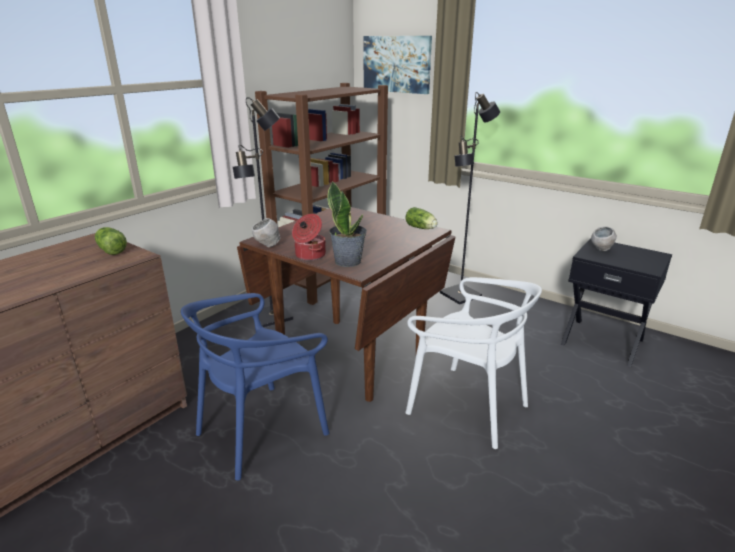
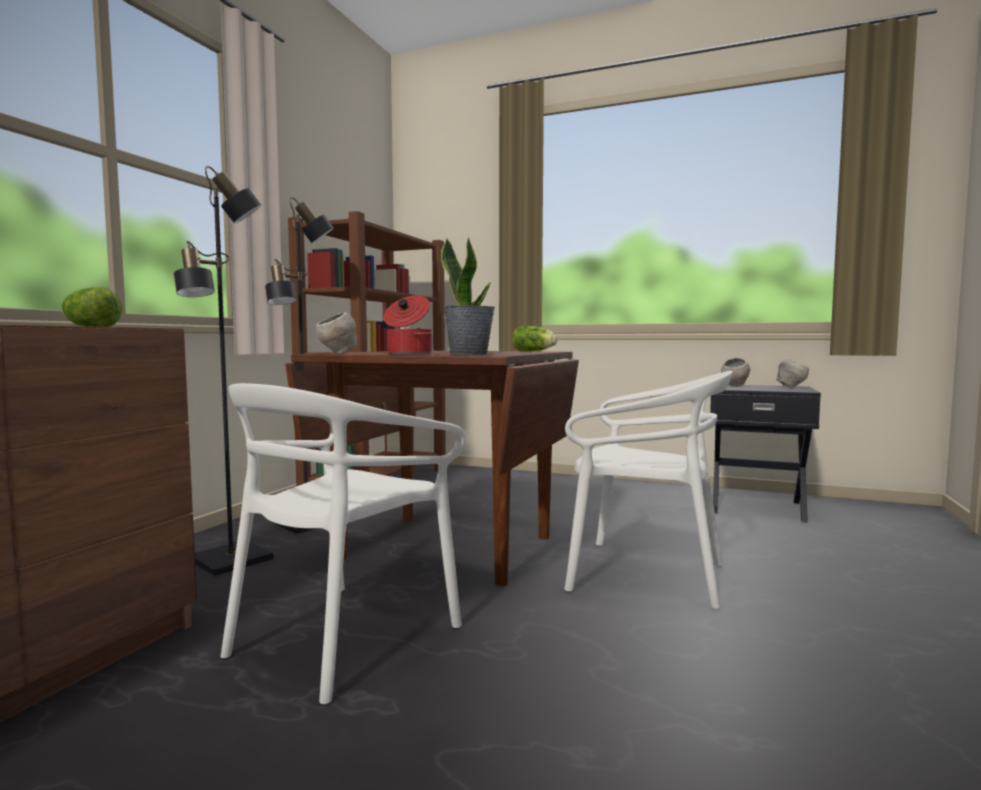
camera: 15 degrees left, 20 degrees down
(261, 430) = (343, 637): blue chair -> white chair
(397, 64) = (449, 224): picture -> none
(460, 295) = (559, 486): black floor lamp -> black floor lamp (231, 559)
(648, 259) = (791, 388): none -> grey bowl

